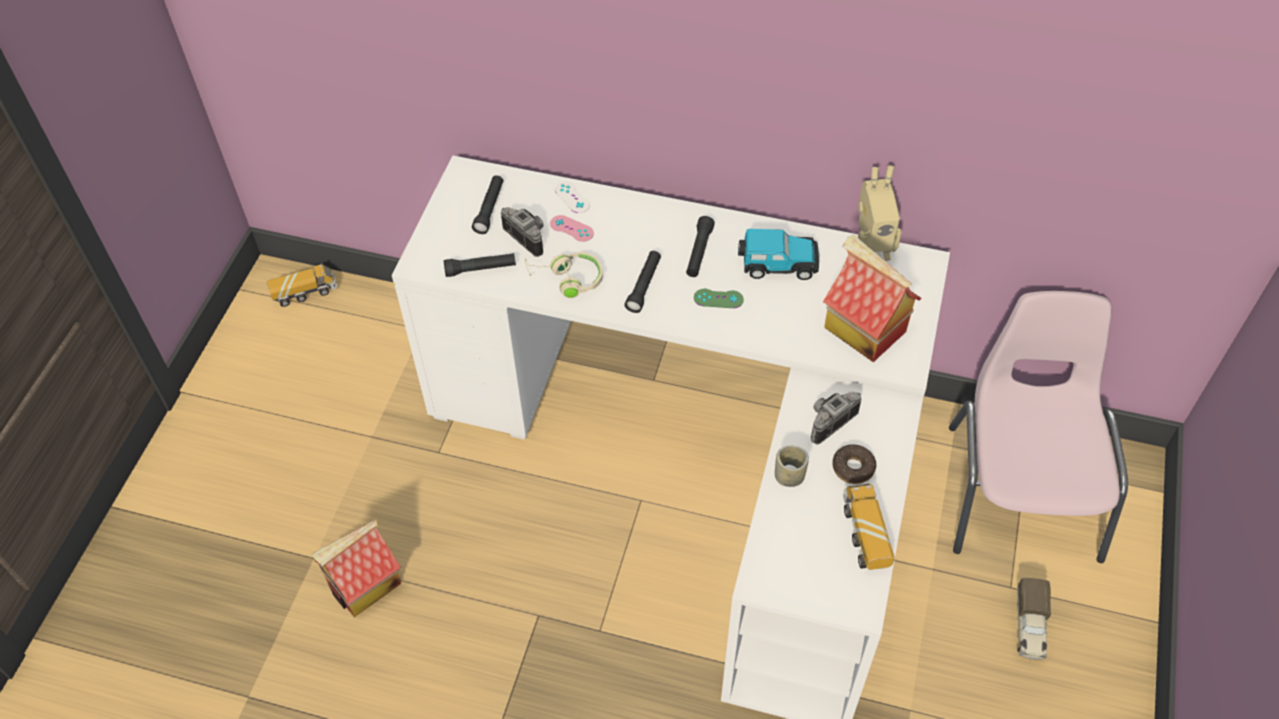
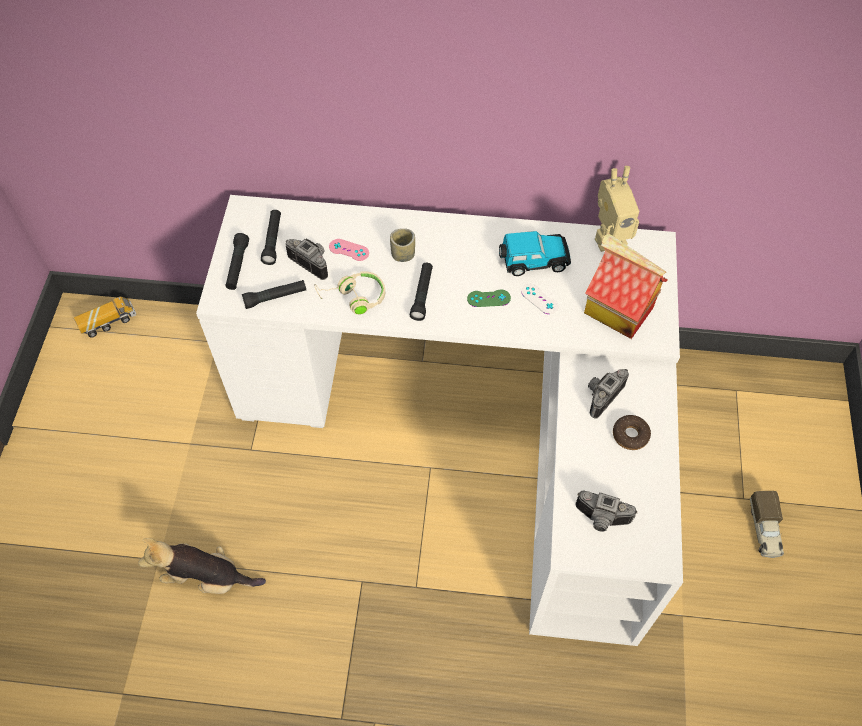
camera: 10 degrees left, 5 degrees up
(364, 585) = (207, 577): toy house -> plush toy
(572, 197) = (344, 221): white game controller -> white game controller (539, 299)
(699, 252) = (464, 258): black flashlight -> black flashlight (237, 266)
(789, 476) = (578, 451): cup -> cup (403, 255)
(800, 554) = (601, 520): none -> camera
(865, 535) = (652, 494): toy truck -> none
(1021, 489) = (737, 414): pink chair -> none

